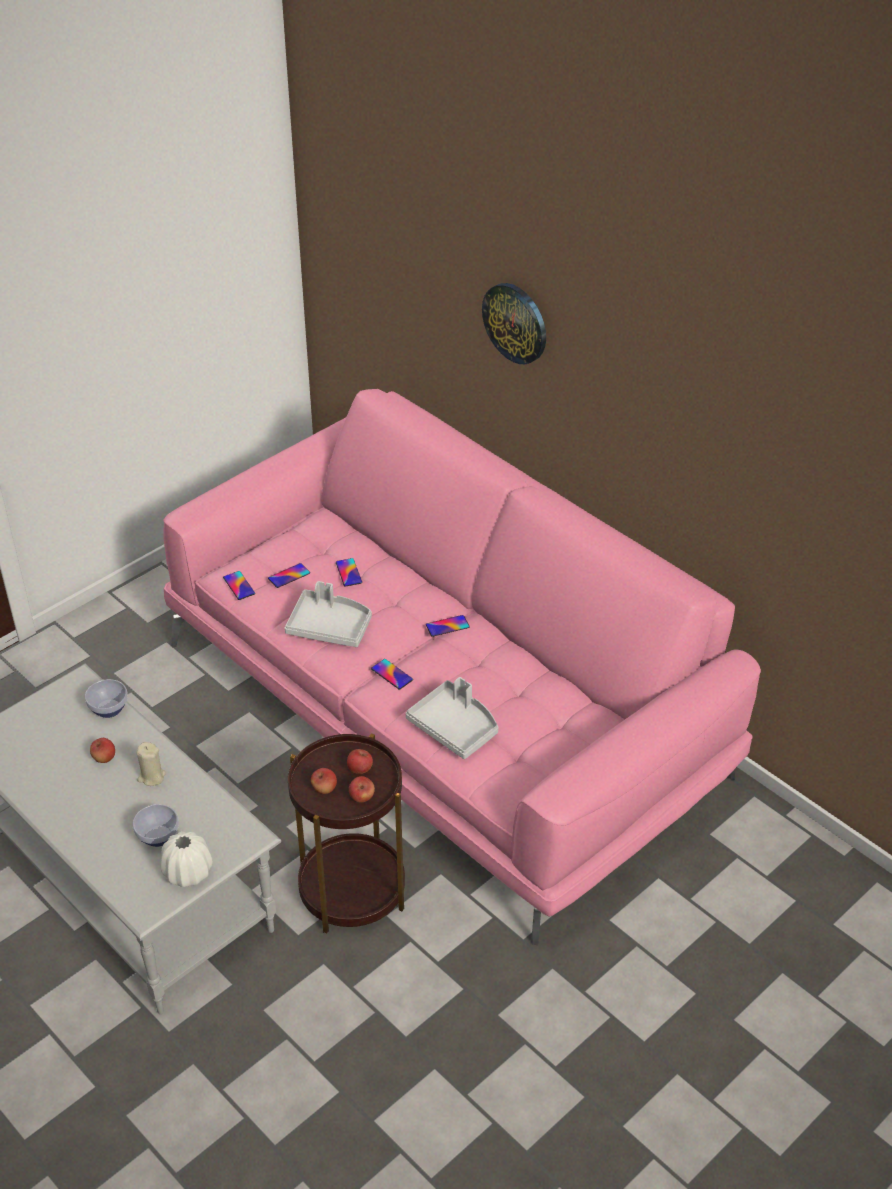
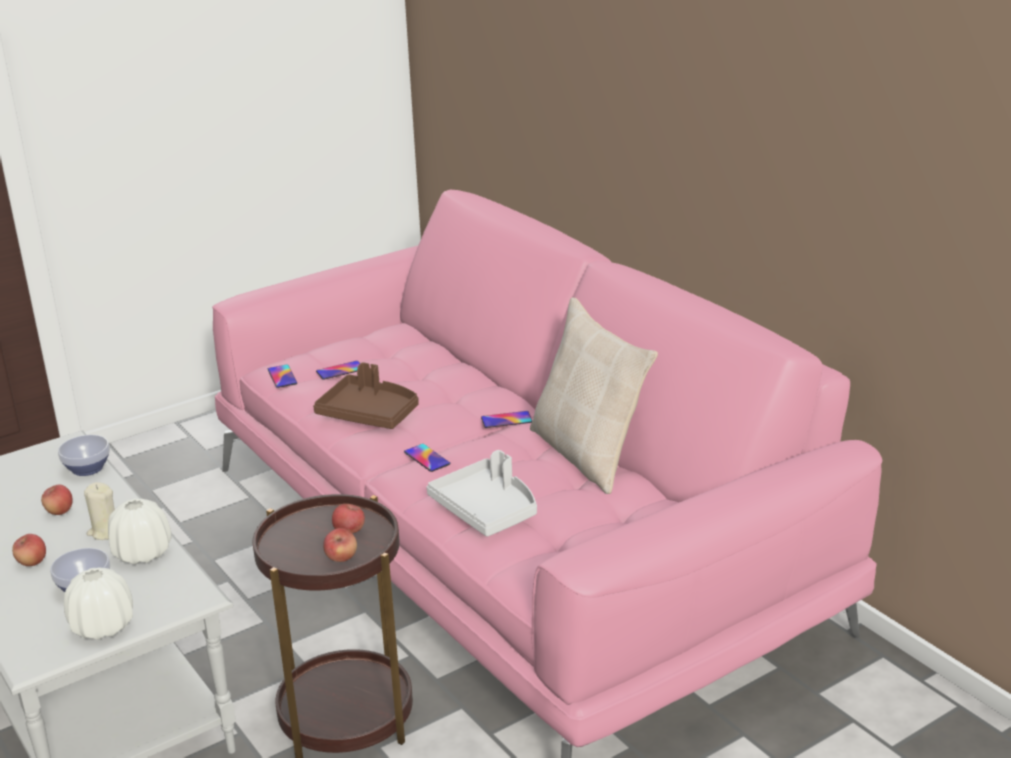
camera: 10 degrees right, 15 degrees down
(192, 797) = (143, 553): none -> white vase
(324, 789) = (298, 547): apple -> apple (32, 562)
(330, 627) = (369, 414): grey tray -> brown tray
(348, 572) = (408, 371): phone -> none
(515, 322) = (605, 77): wall clock -> none
(523, 661) = (589, 455): none -> beige pillow

